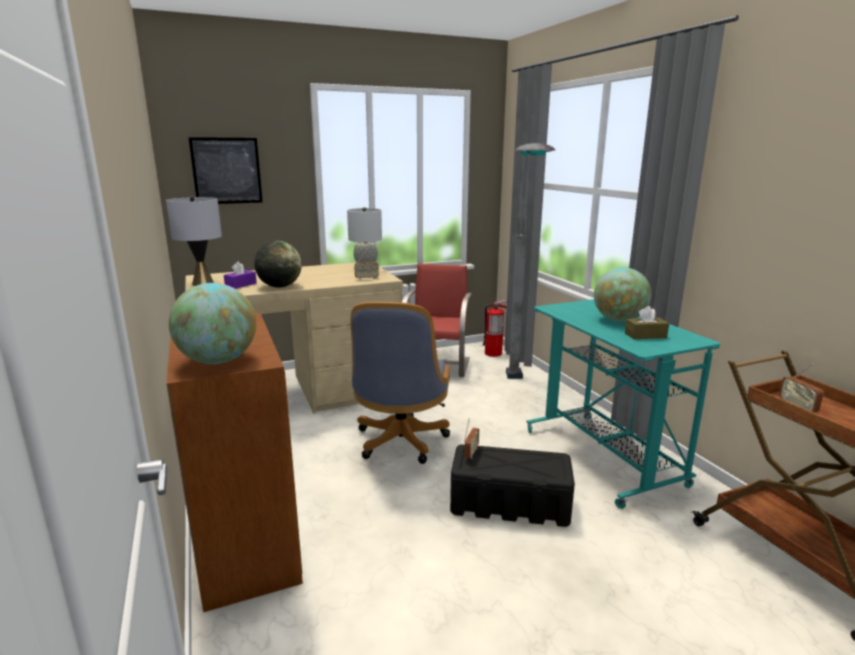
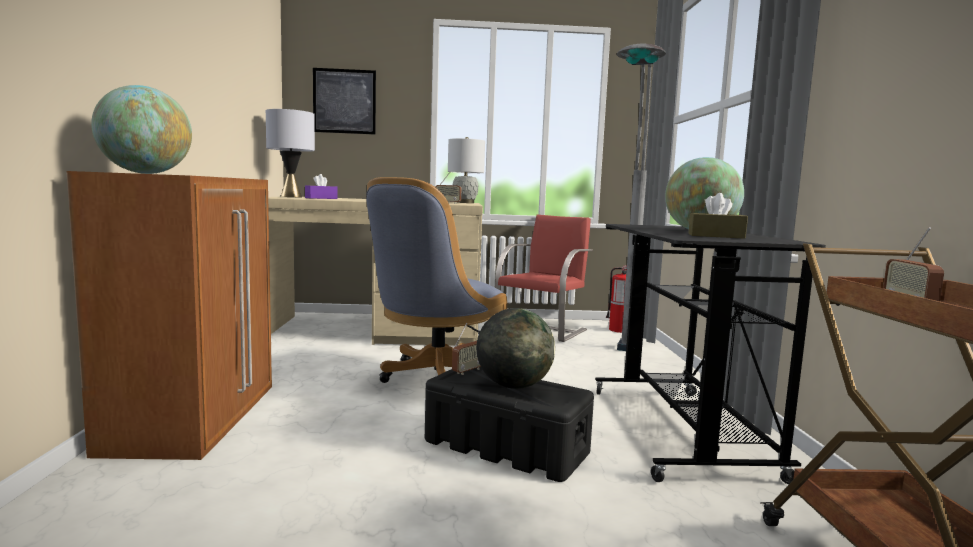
camera: 20 degrees right, 10 degrees down
(279, 286) = (353, 200): globe -> globe (513, 386)
(602, 457) = (678, 431): turquoise desk -> black desk

